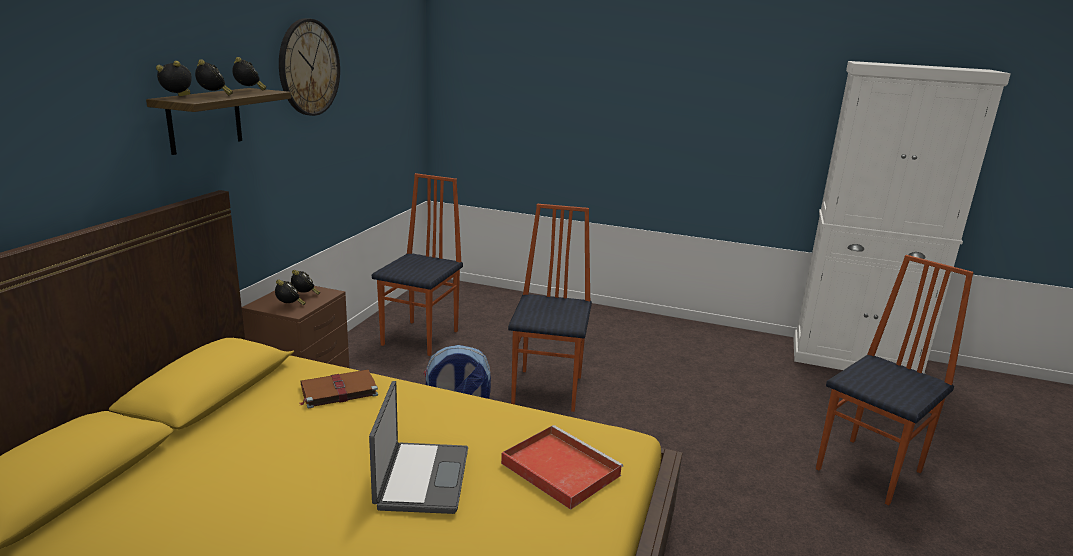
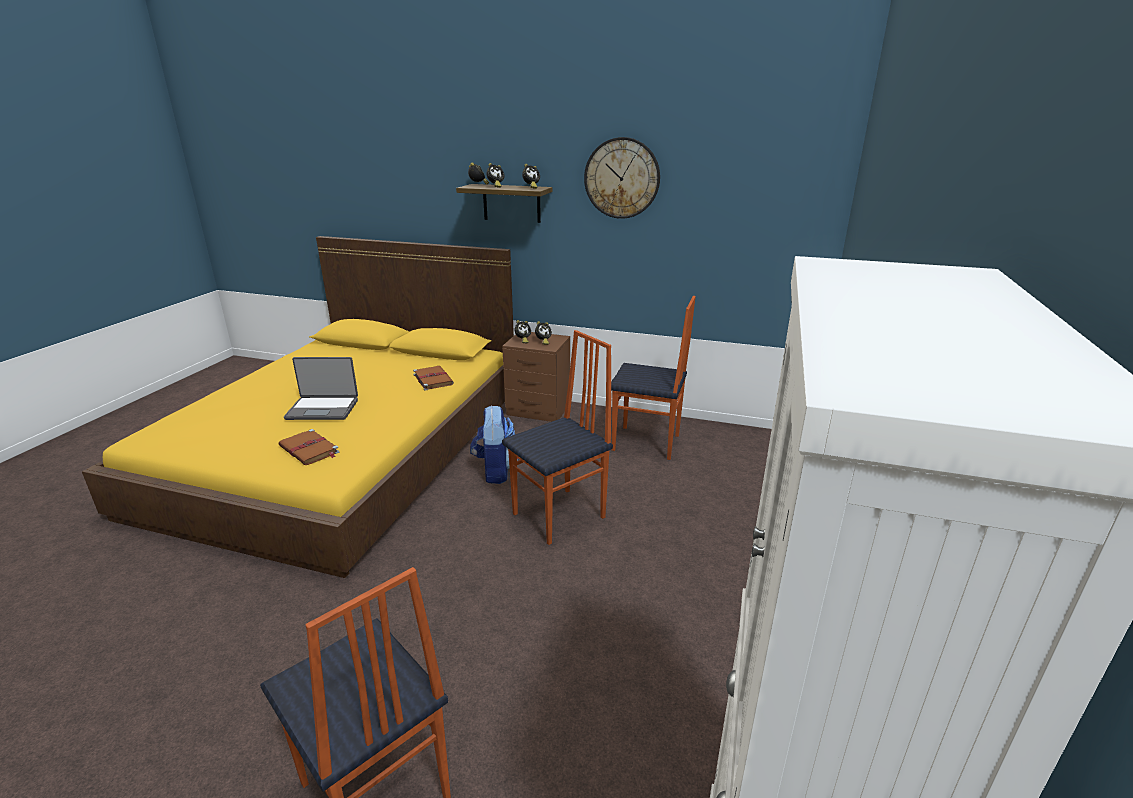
camera: 90 degrees right, 5 degrees up
(549, 389) = (560, 516): chair -> chair turned 45 degrees counterclockwise
(558, 468) = (309, 450): red tray -> brown book

